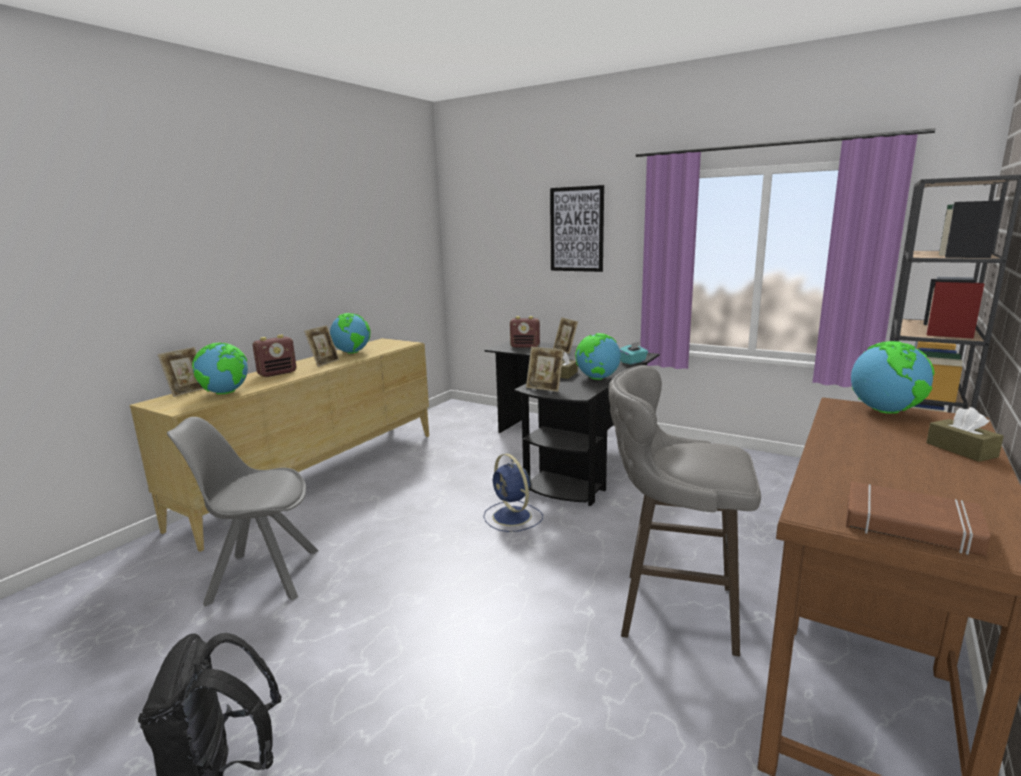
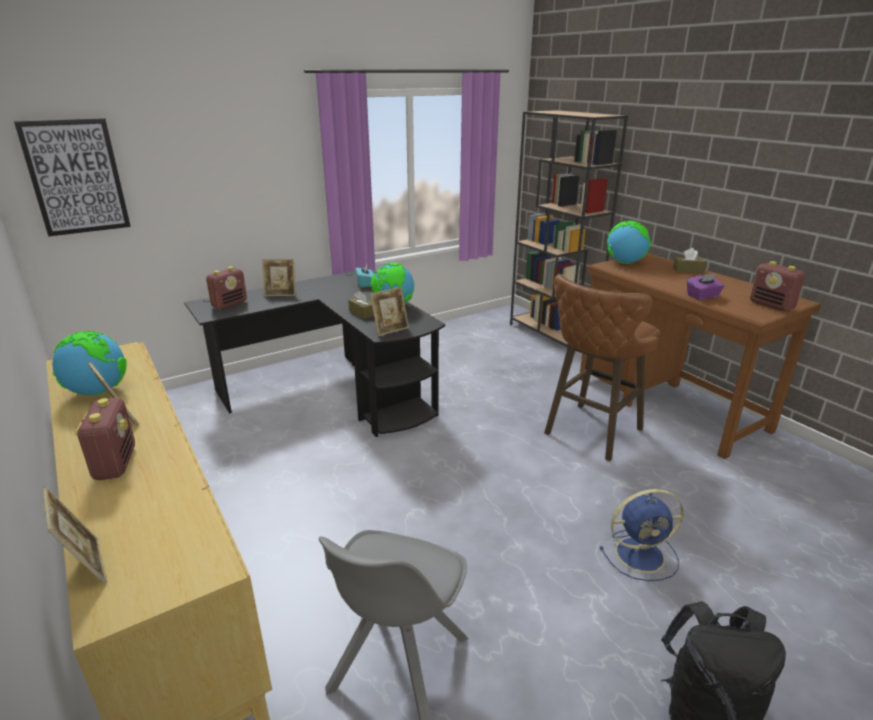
camera: 65 degrees left, 10 degrees up
(226, 393) = (167, 519): globe -> none
(513, 517) = (421, 457): blue fan -> blue fan (642, 554)
(576, 229) = (234, 154): picture -> picture (76, 177)
(671, 609) = (591, 433): grey stool -> brown stool
(835, 468) = (703, 296): none -> purple tissue box
(910, 526) = (772, 305): brown book -> radio

